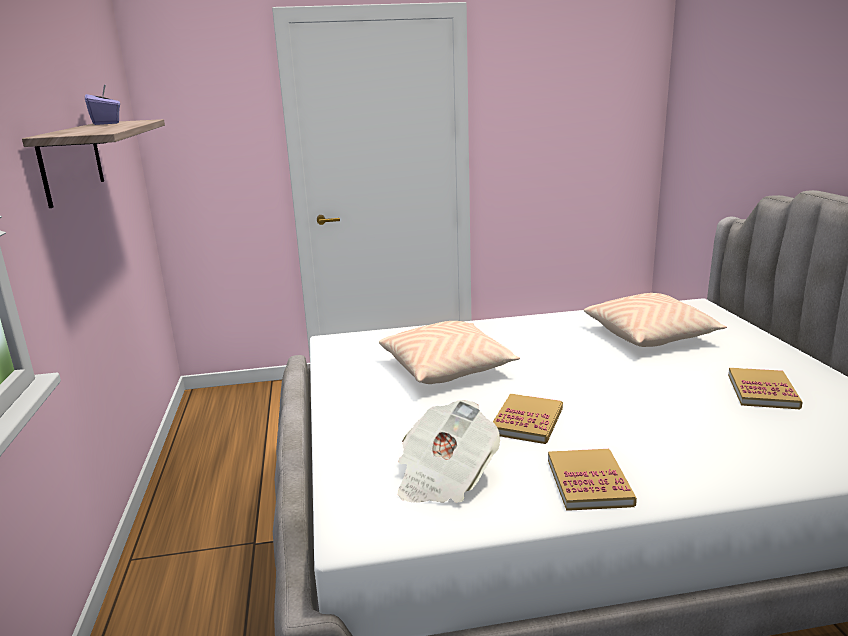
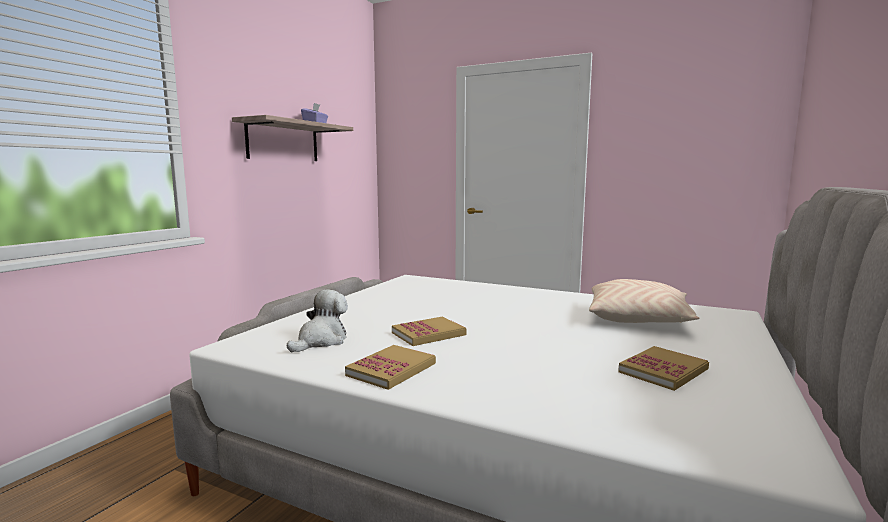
camera: 35 degrees right, 10 degrees down
(444, 477) = (321, 341): newspaper -> plush toy
(447, 369) = (442, 301): beige pillow -> none

